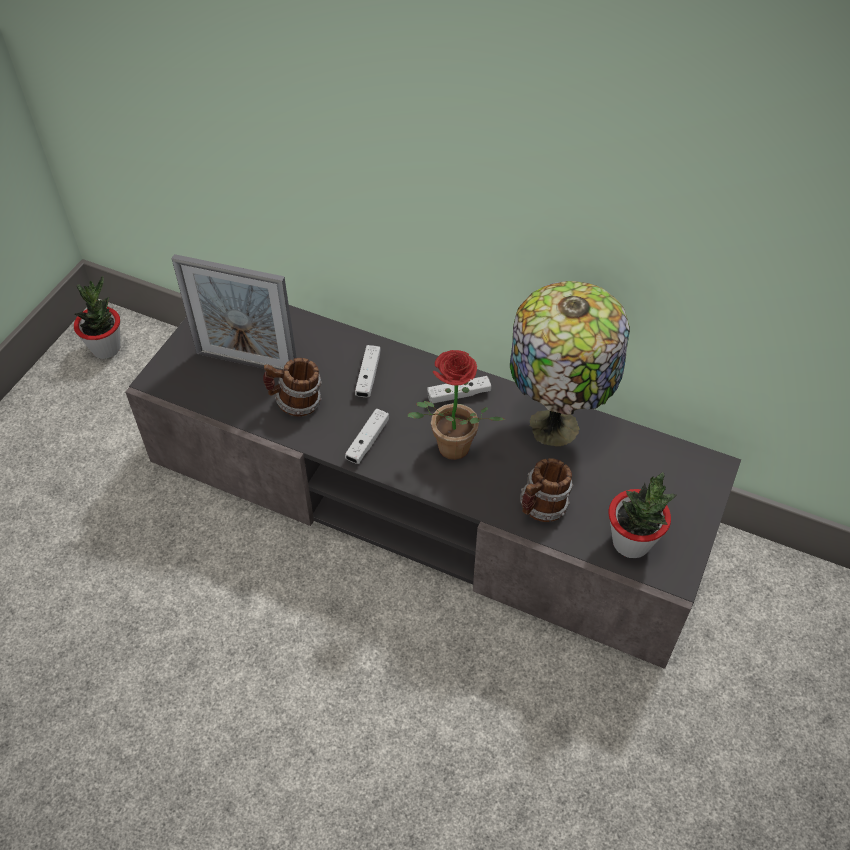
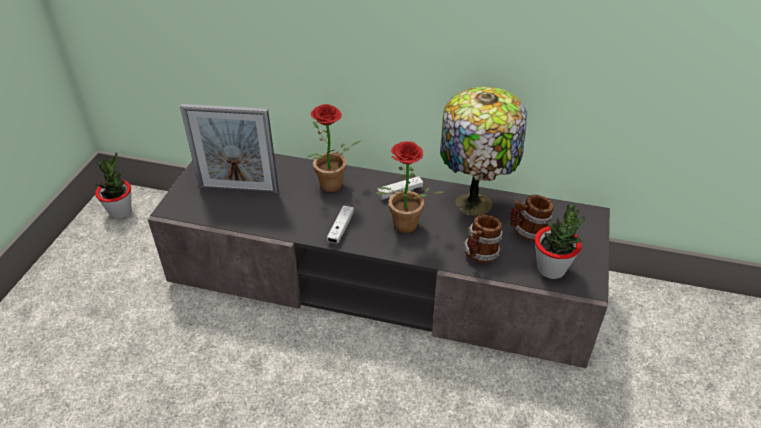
camera: 10 degrees left, 10 degrees down
(296, 403) = (281, 211): mug -> mug (527, 233)
(368, 376) = (331, 188): white game controller -> potted plant

